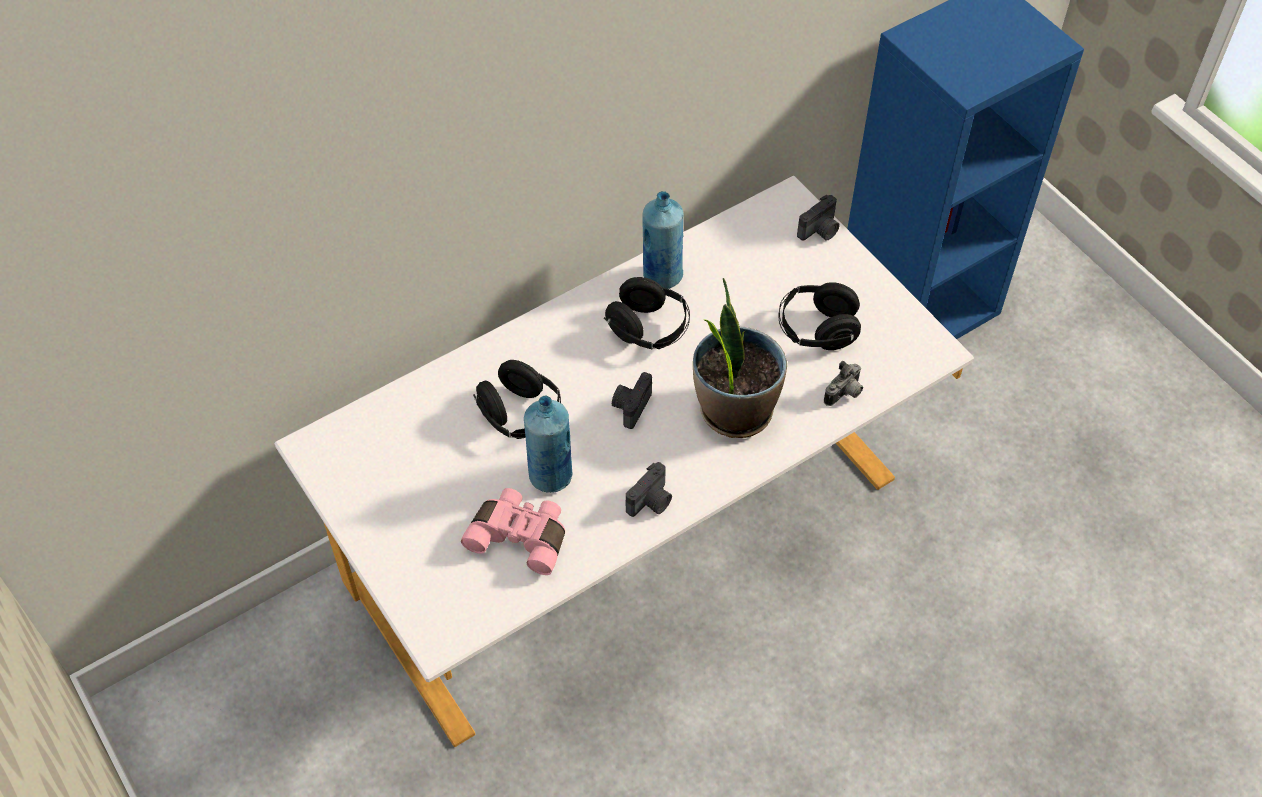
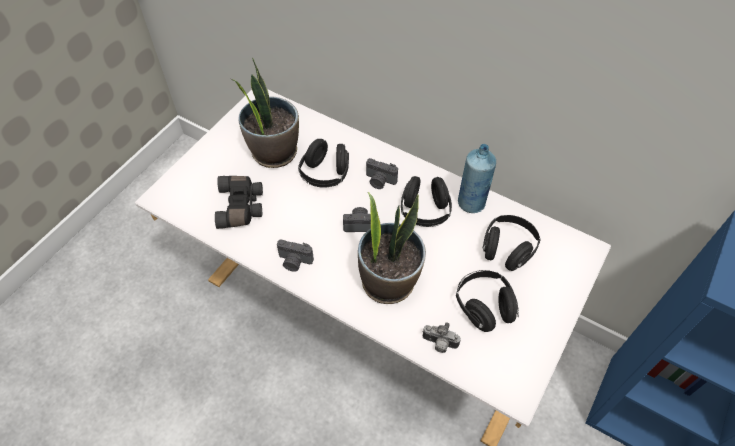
camera: 65 degrees right, 0 degrees up
(438, 463) = (274, 152): none -> potted plant
(520, 536) = (242, 207): pink binoculars -> black binoculars
(550, 475) = (290, 204): blue bottle -> none
(750, 272) = (507, 249): none -> black headphones
(820, 231) = (573, 278): camera -> camera (379, 181)

